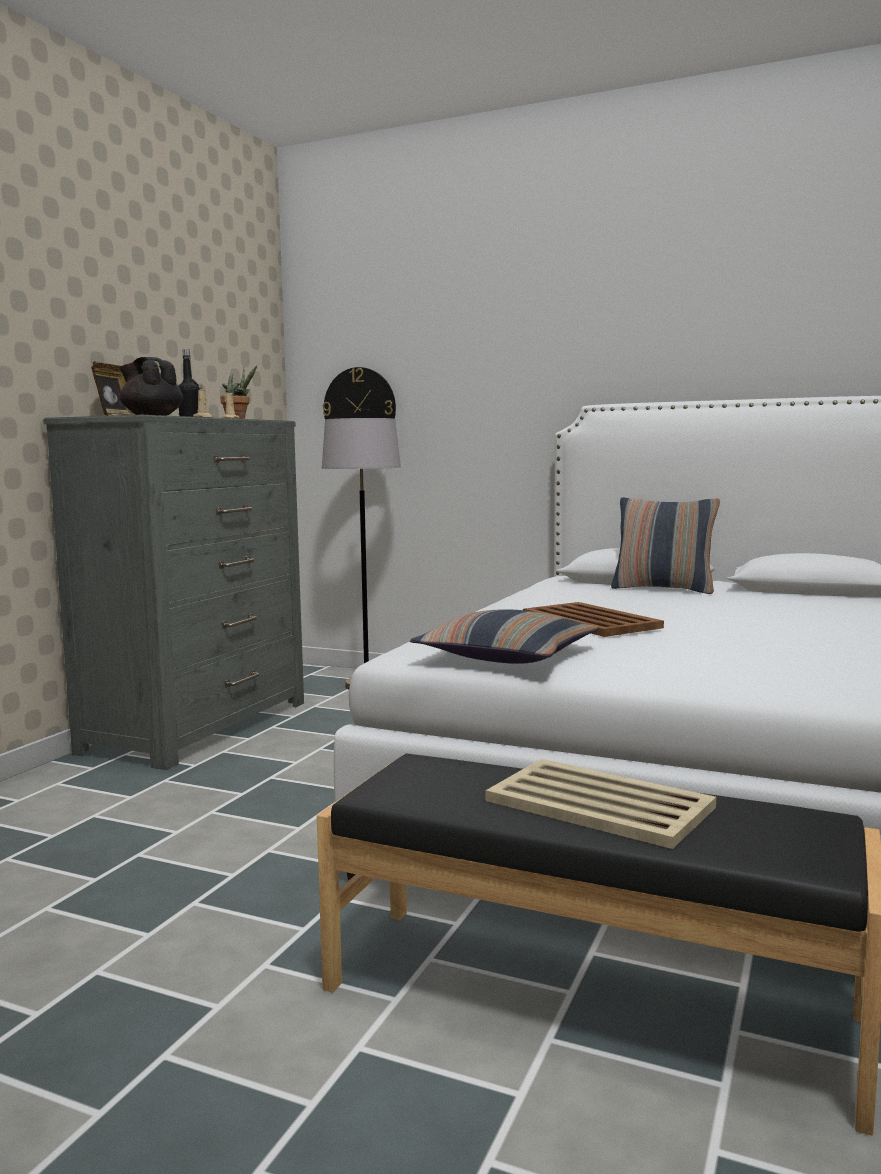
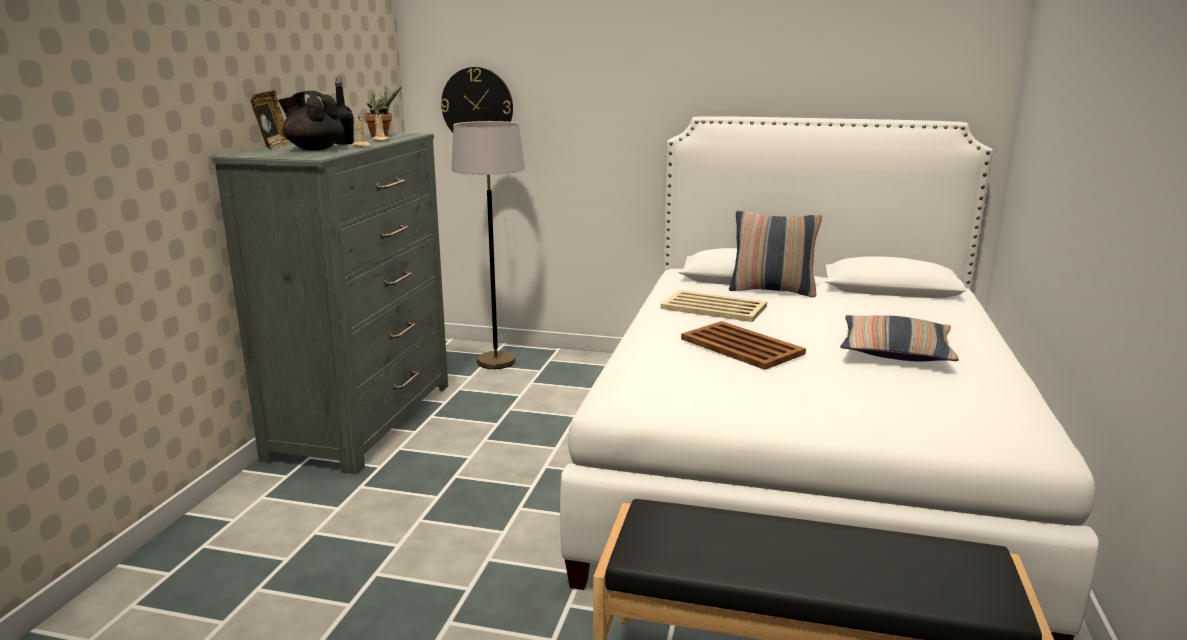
camera: 10 degrees left, 10 degrees up
(507, 656) = (699, 400): pillow -> pillow (895, 351)
(597, 803) = (815, 550): beige tray -> beige tray (713, 307)

